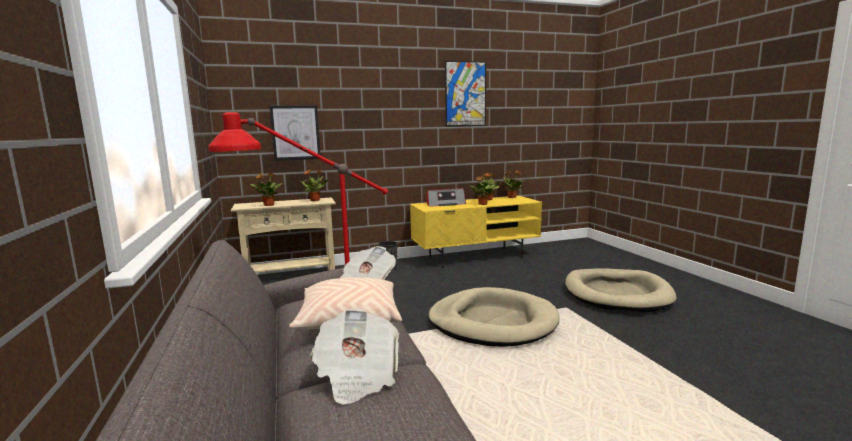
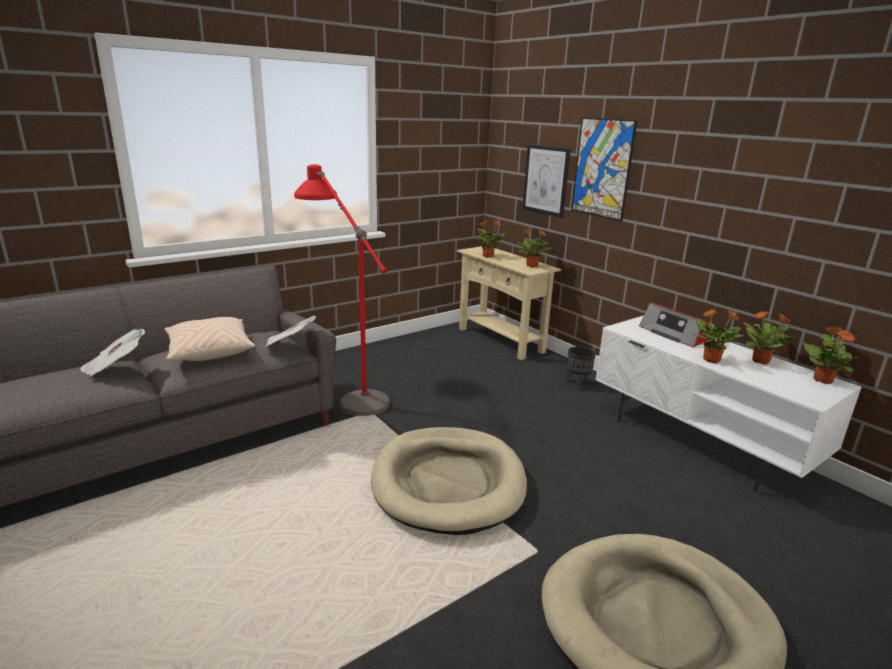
camera: 70 degrees right, 10 degrees up
(465, 94) = (792, 151): picture -> picture (602, 168)
(475, 257) = (700, 442): yellow tv stand -> white tv stand

